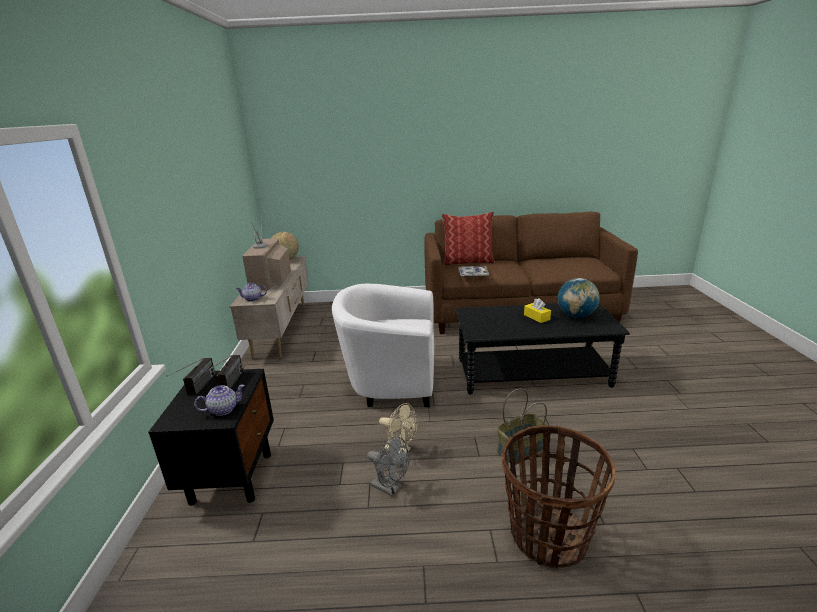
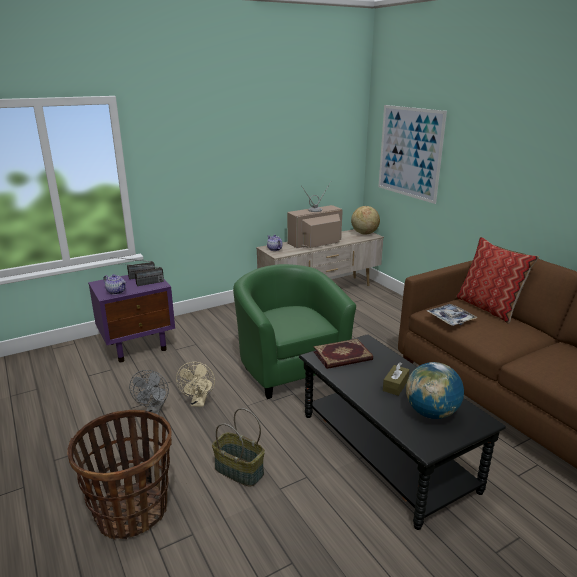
camera: 60 degrees right, 0 degrees up
(232, 476) = (138, 346): black nightstand -> purple nightstand
(317, 169) = (409, 152): none -> picture
(390, 382) = (289, 367): white armchair -> green armchair
(483, 324) = (343, 356): none -> book
(536, 317) = (395, 385): yellow tissue box -> brown tissue box

